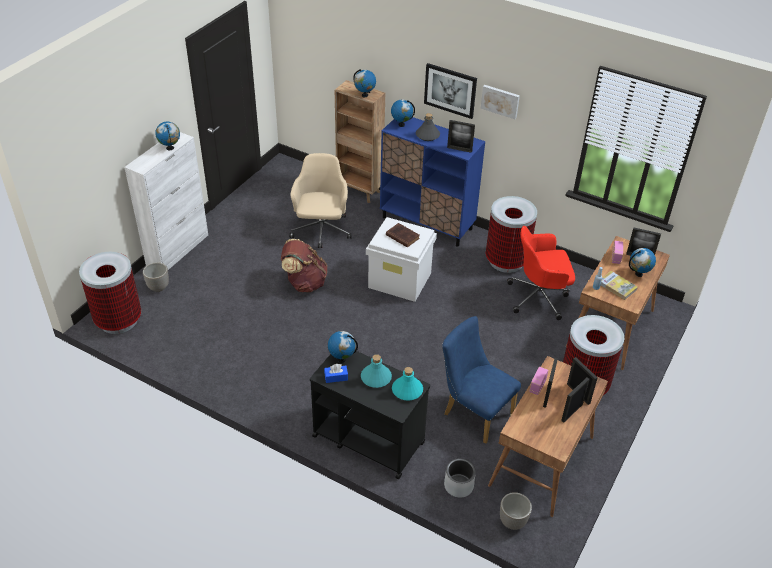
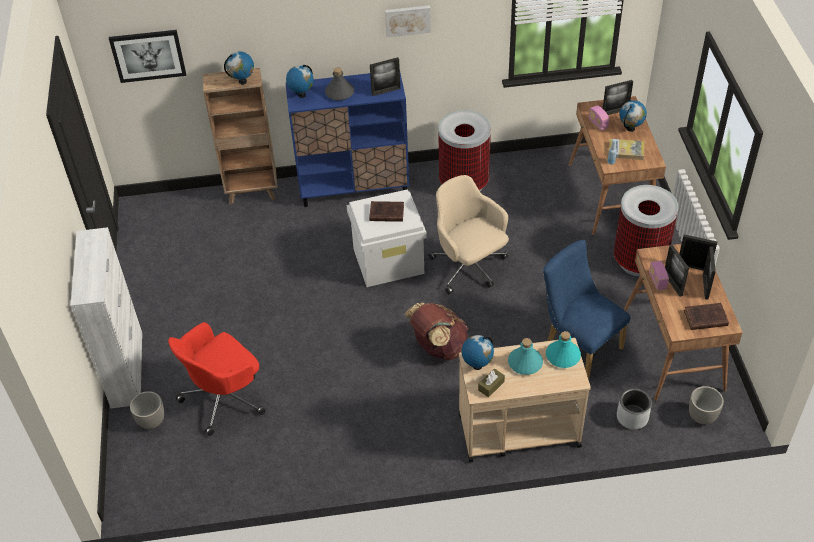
camera: 35 degrees left, 5 degrees up
(118, 320) = (148, 484): trash can -> none
(170, 148) = (97, 254): globe -> none
(304, 283) = (300, 320): brown backpack -> brown backpack (438, 347)
(321, 231) = (258, 257): beige office chair -> beige office chair (469, 267)
(336, 377) = (491, 386): blue tissue box -> brown tissue box
(367, 439) = (518, 430): black cart -> beige cart
(450, 90) = (343, 32): picture -> picture (148, 55)
(474, 411) = (578, 343): blue chair -> blue chair turned 45 degrees clockwise
(539, 297) = (526, 201): red office chair -> red office chair (224, 398)
(544, 433) = (704, 318): none -> brown book

